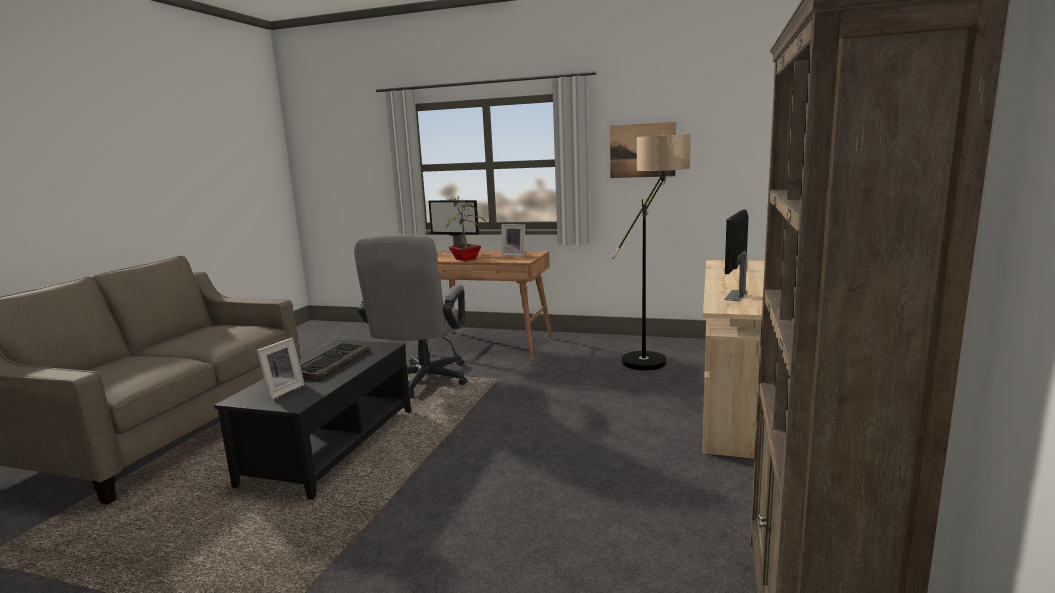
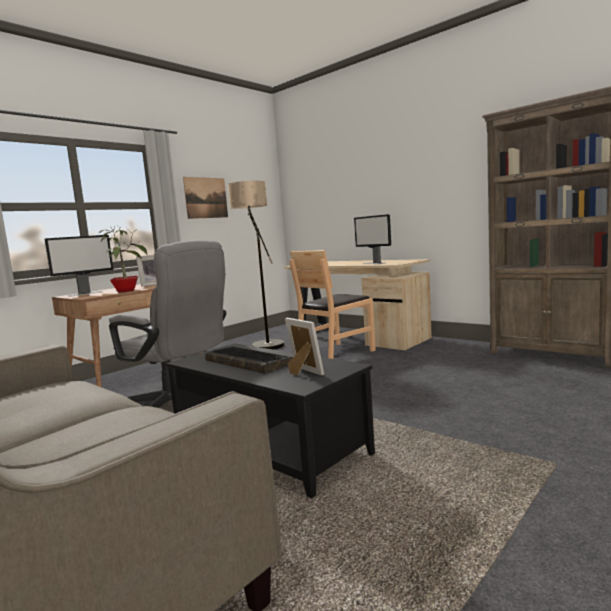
camera: 65 degrees left, 5 degrees down
(643, 408) = (336, 353): none -> brown chair

